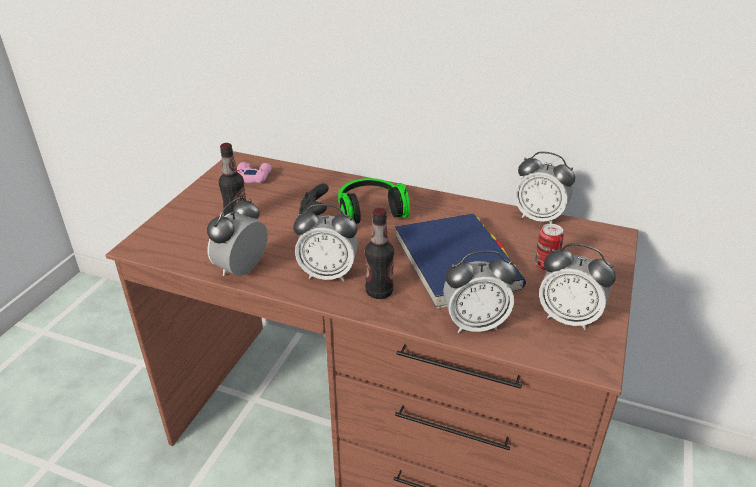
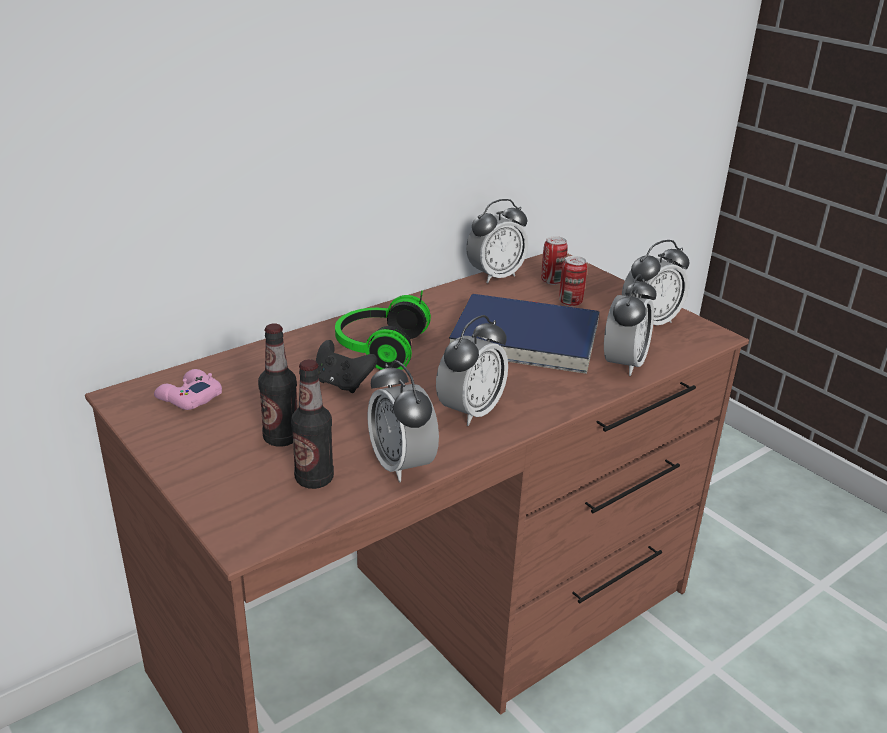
camera: 60 degrees left, 5 degrees down
(379, 292) = (532, 393): bottle -> bottle (314, 479)
(570, 245) = (552, 281): none -> can

